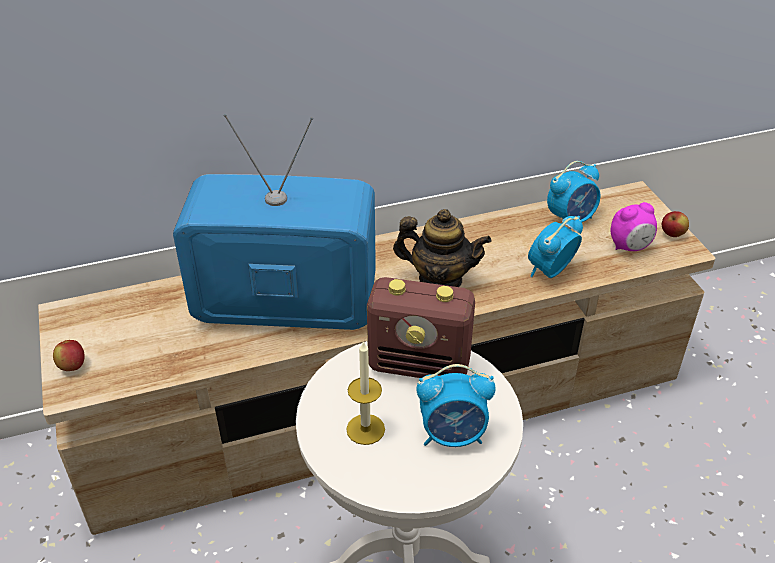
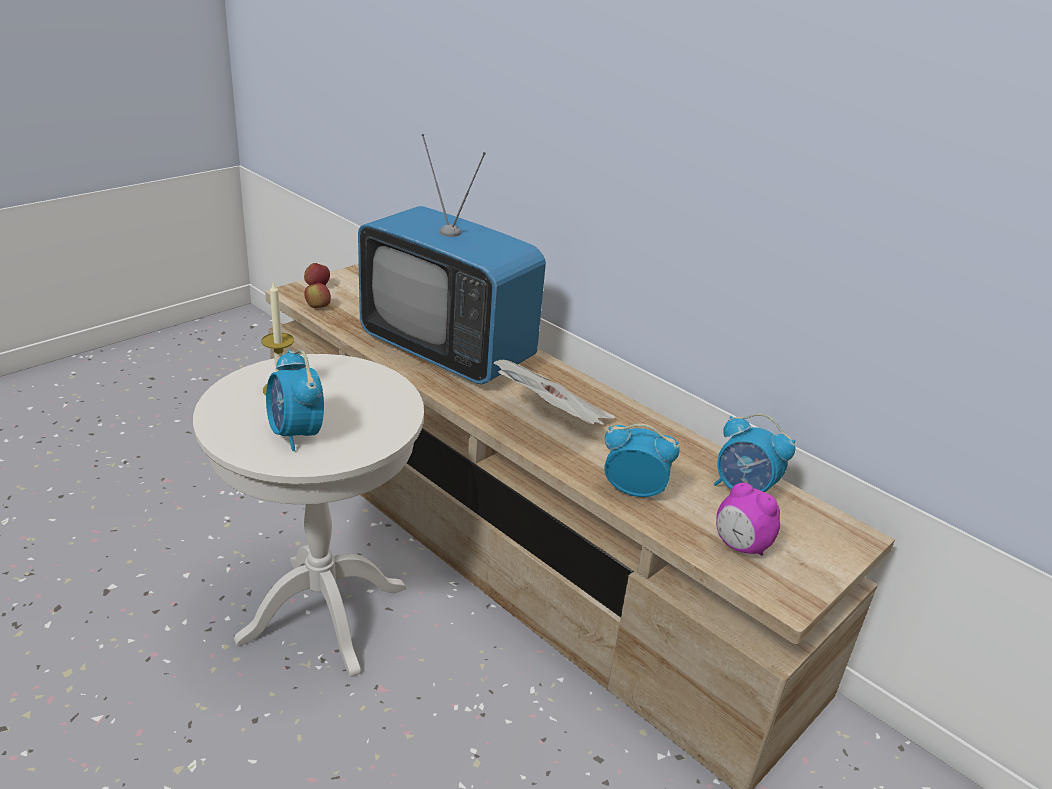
camera: 60 degrees right, 10 degrees down
(286, 306) = (447, 351): television -> television turned 150 degrees clockwise
(420, 365) = (378, 401): radio -> none
(440, 279) = (553, 422): teapot -> newspaper
(672, 234) = (807, 581): apple -> apple (318, 307)

